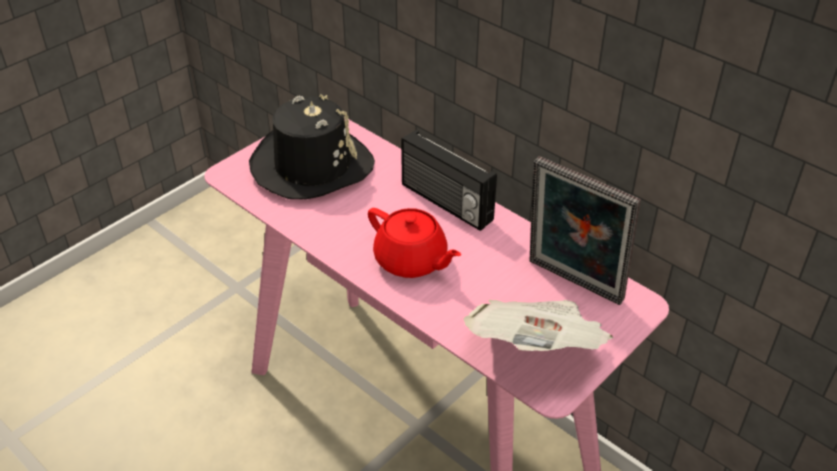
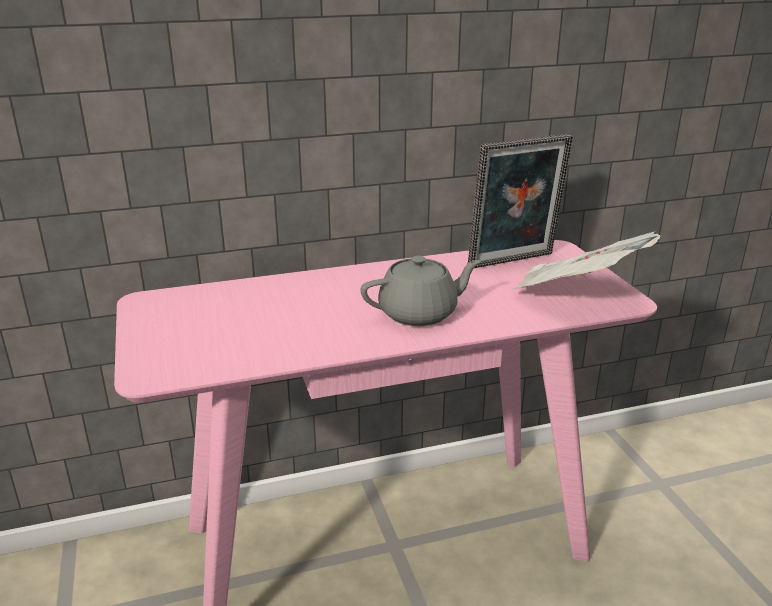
camera: 60 degrees left, 15 degrees down
(311, 165) = (210, 324): black hat -> none
(411, 261) = (419, 314): red teapot -> grey teapot
(445, 203) = (358, 279): radio -> none

